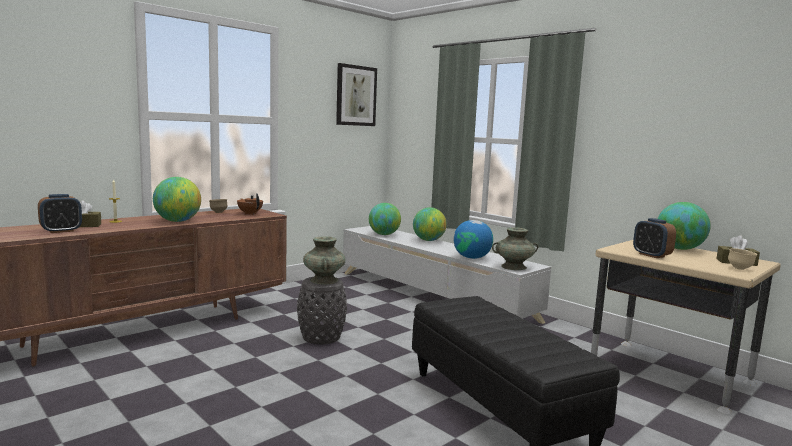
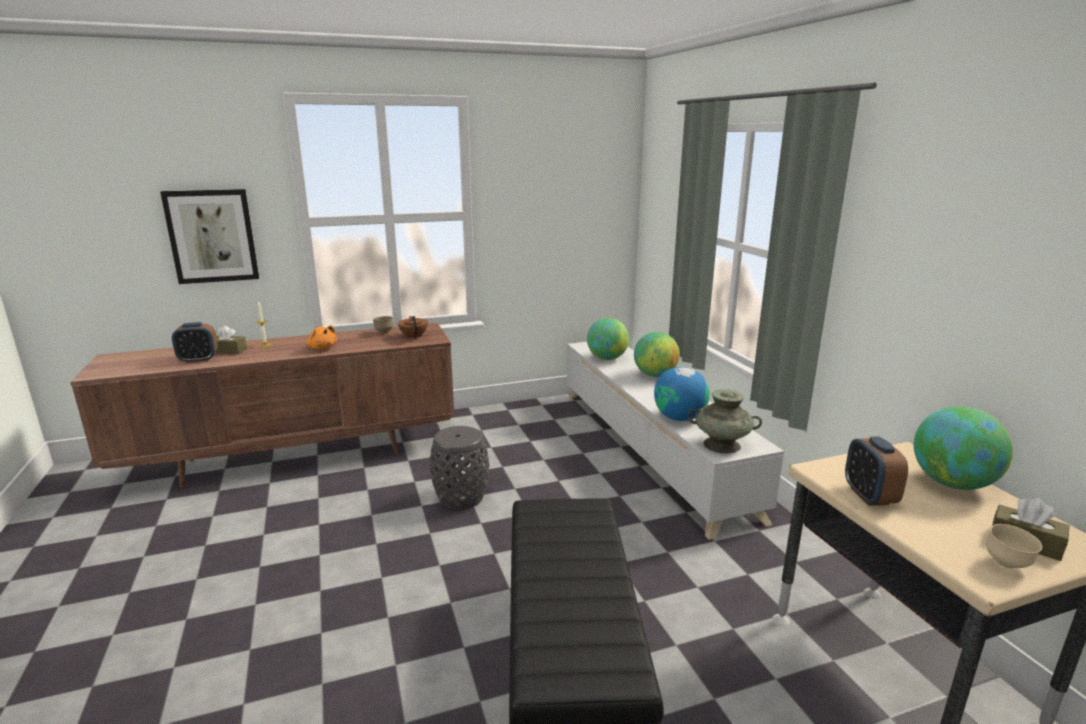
camera: 25 degrees right, 10 degrees up
(178, 221) = (322, 348): globe -> orange plush toy
(324, 280) = (459, 435): turquoise vase -> none
(356, 95) = (586, 172): picture -> picture (212, 236)

